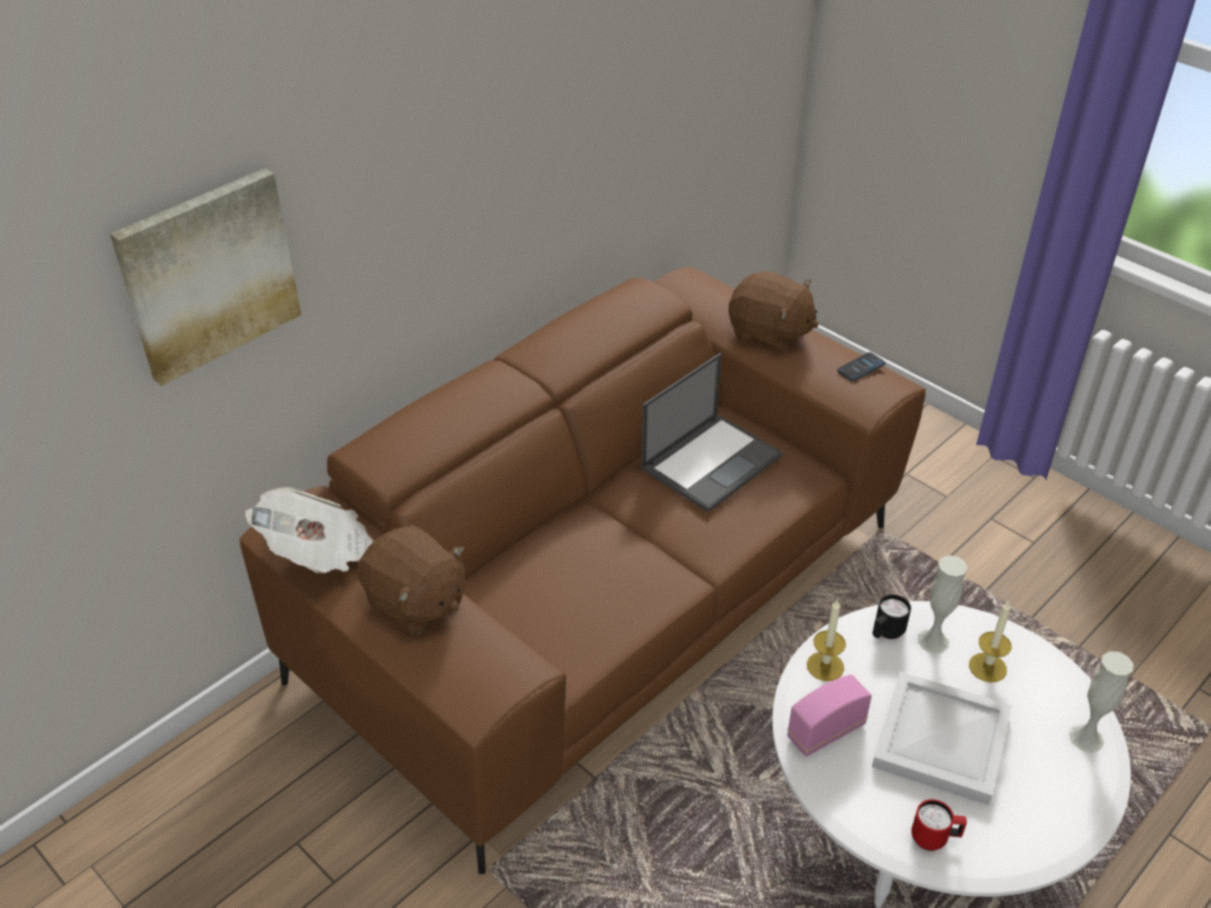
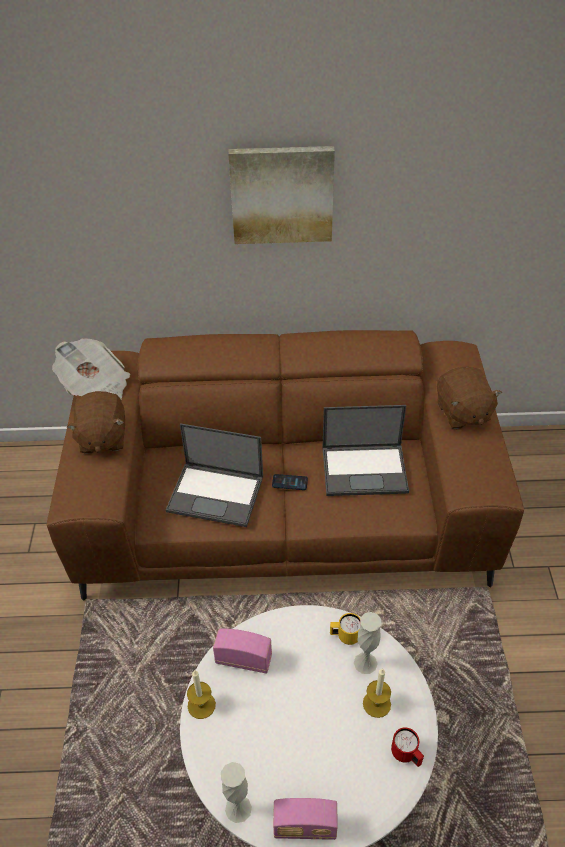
camera: 45 degrees right, 5 degrees up
(208, 274) = (75, 204): picture -> picture (282, 194)
(590, 590) = (217, 494): none -> laptop
(825, 666) = (288, 626): candle -> candle (201, 705)
(861, 367) = (491, 468): phone -> phone (289, 482)
(886, 633) = (345, 636): black mug -> yellow mug
(934, 839) = (223, 763): red mug -> red mug (406, 755)
(939, 738) = (296, 716): white tray -> none
(1070, 822) = (305, 827): none -> radio
(1086, 738) = (379, 793): white vase -> white vase (238, 808)

